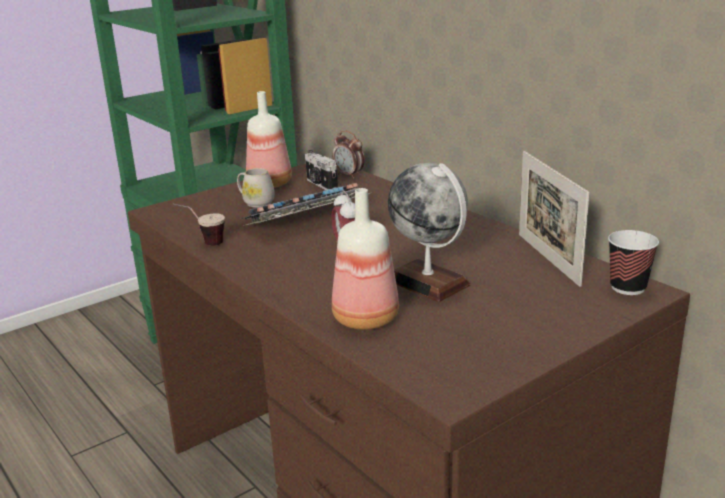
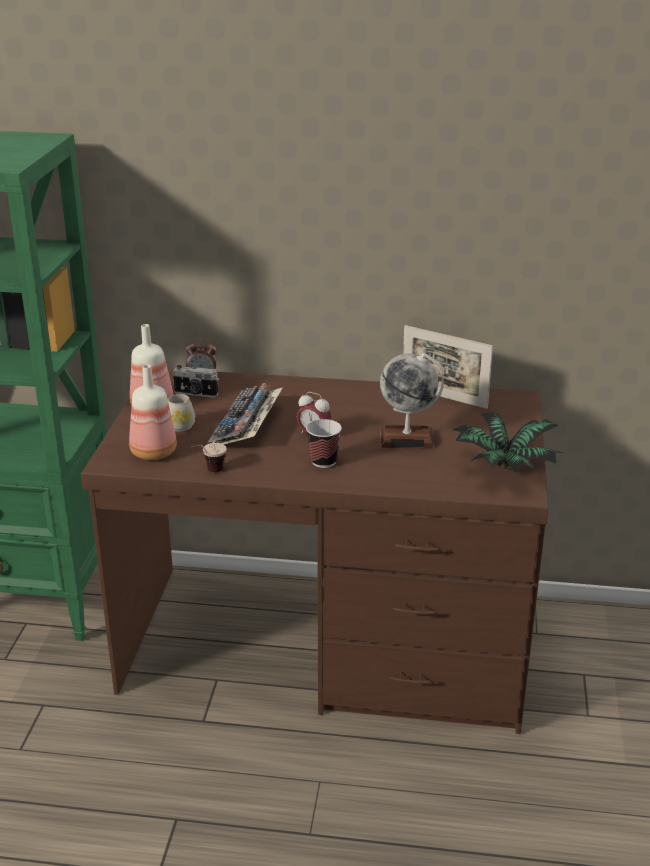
camera: 45 degrees left, 5 degrees up
(363, 319) = (414, 476): bottle -> bottle (153, 453)
(479, 355) = (503, 468): none -> potted plant
(628, 287) = (509, 399): cup -> cup (323, 461)

